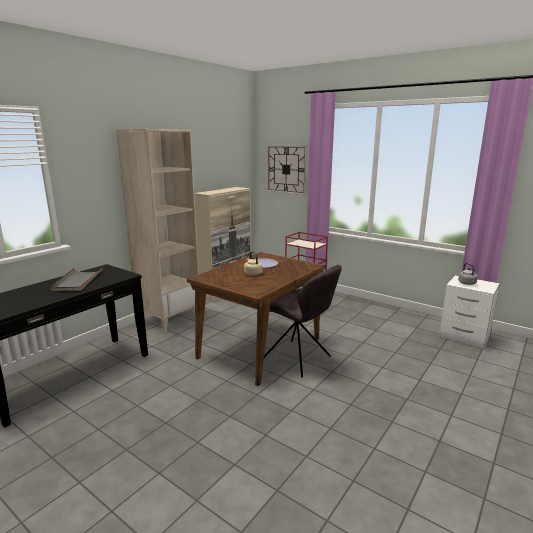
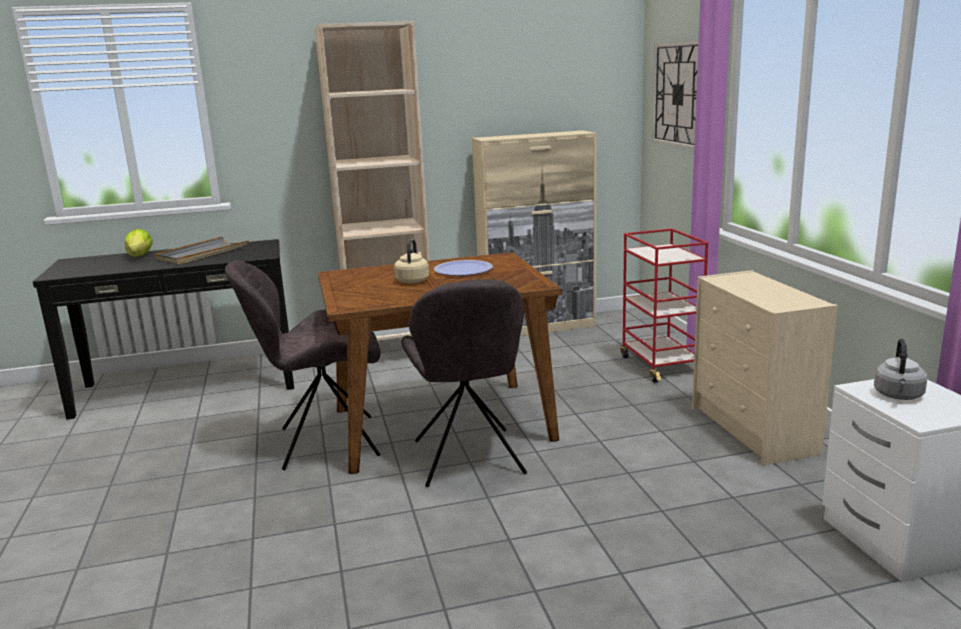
camera: 40 degrees right, 0 degrees up
(28, 291) = (140, 256): none -> lettuce
(217, 376) = (324, 442): none -> grey chair
(375, 313) = (753, 431): none -> beige dresser

